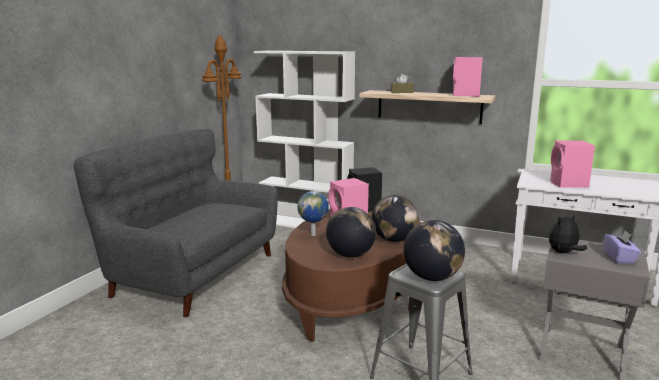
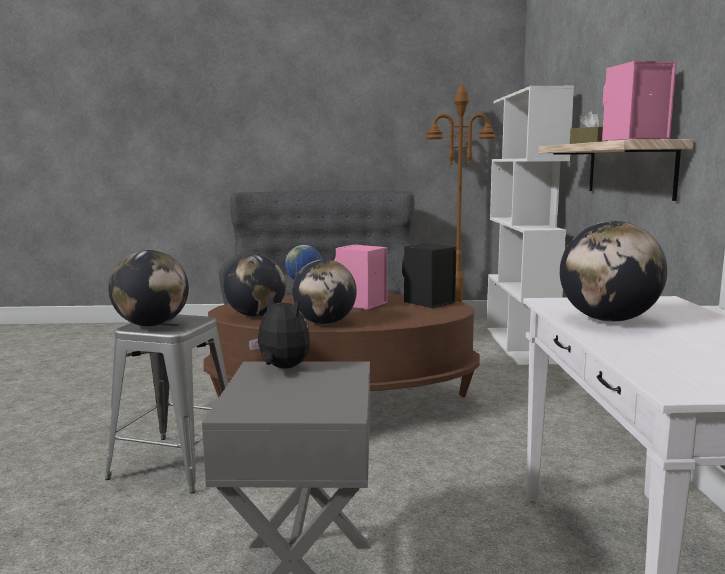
camera: 65 degrees right, 5 degrees down
(569, 184) = (608, 320): pink speaker -> globe
(619, 258) = (288, 402): purple tissue box -> none

